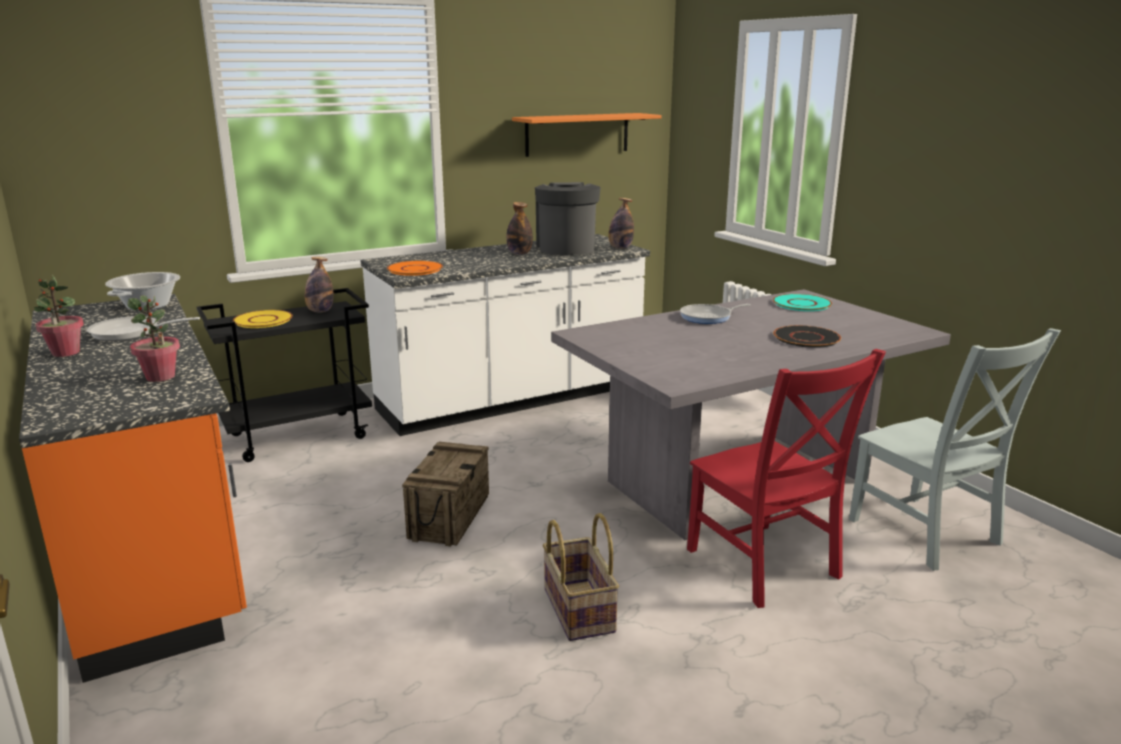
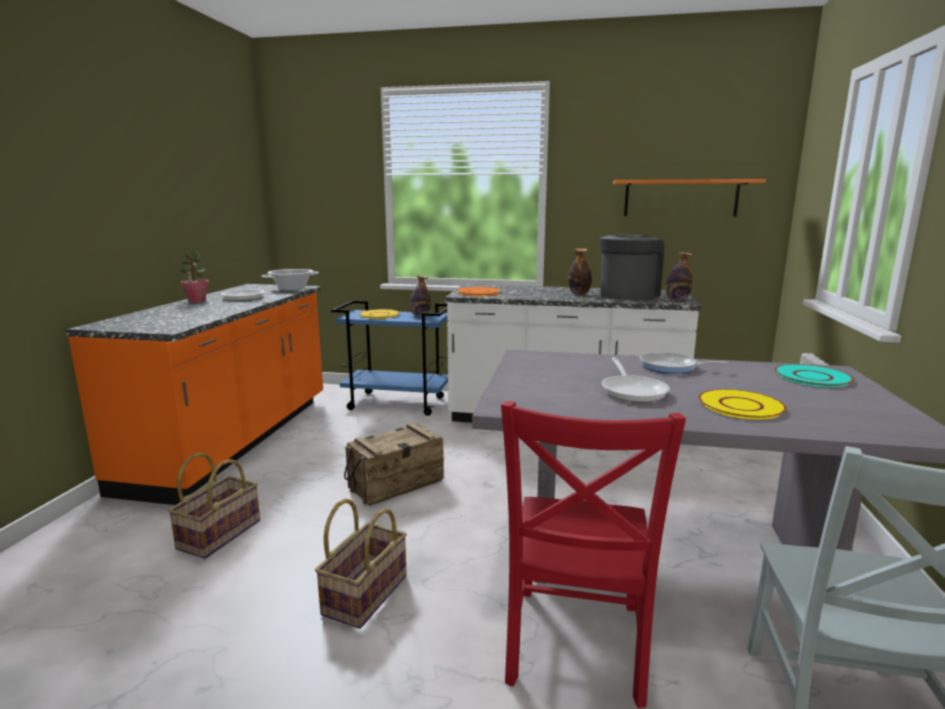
camera: 40 degrees right, 5 degrees down
(160, 377) = (189, 318): potted plant -> none
(299, 436) = (398, 403): black cart -> blue cart
(342, 638) = (219, 534): none -> basket
(726, 344) = (633, 391): none -> frying pan
(806, 338) = (741, 405): black plate -> yellow plate

